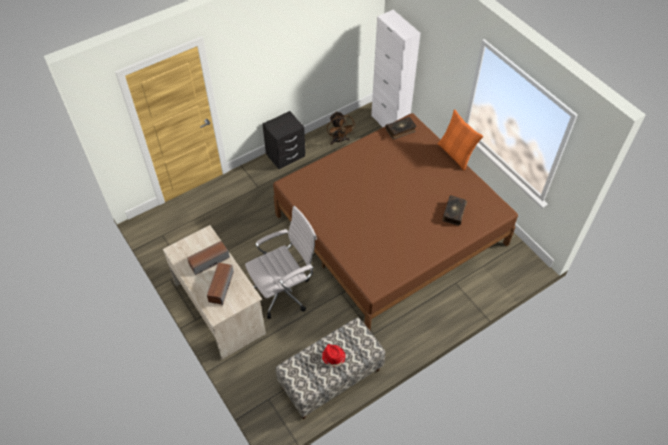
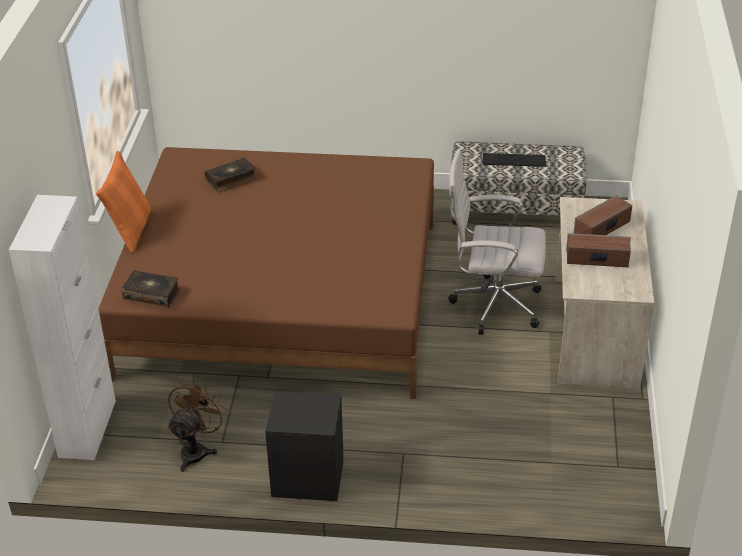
camera: 140 degrees left, 15 degrees down
(333, 357) = (514, 159): red hat -> keyboard

